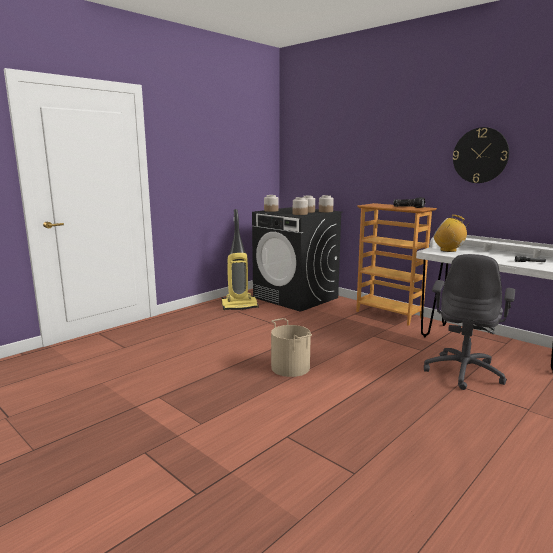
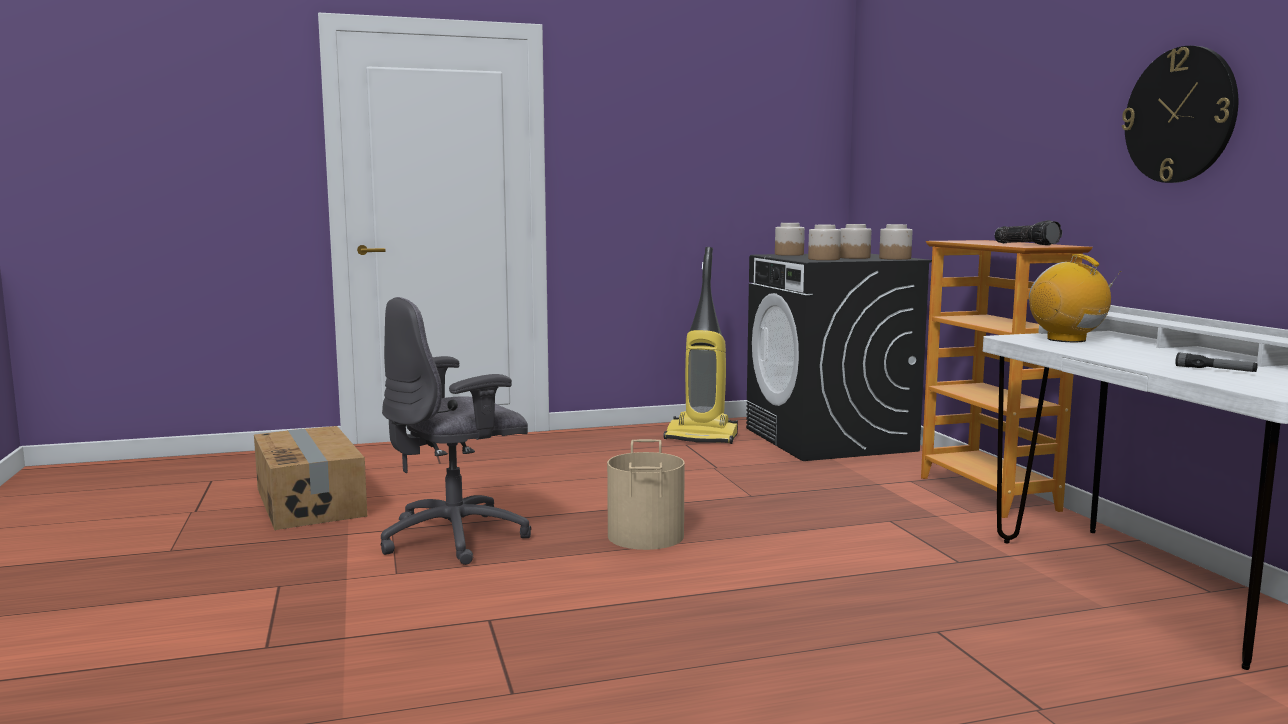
camera: 30 degrees right, 5 degrees down
(81, 390) = (311, 502): none -> cardboard box
(464, 372) = (994, 615): grey office chair -> grey office chair (457, 538)

